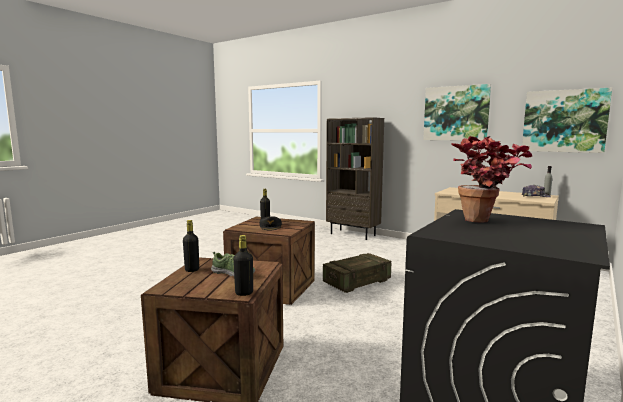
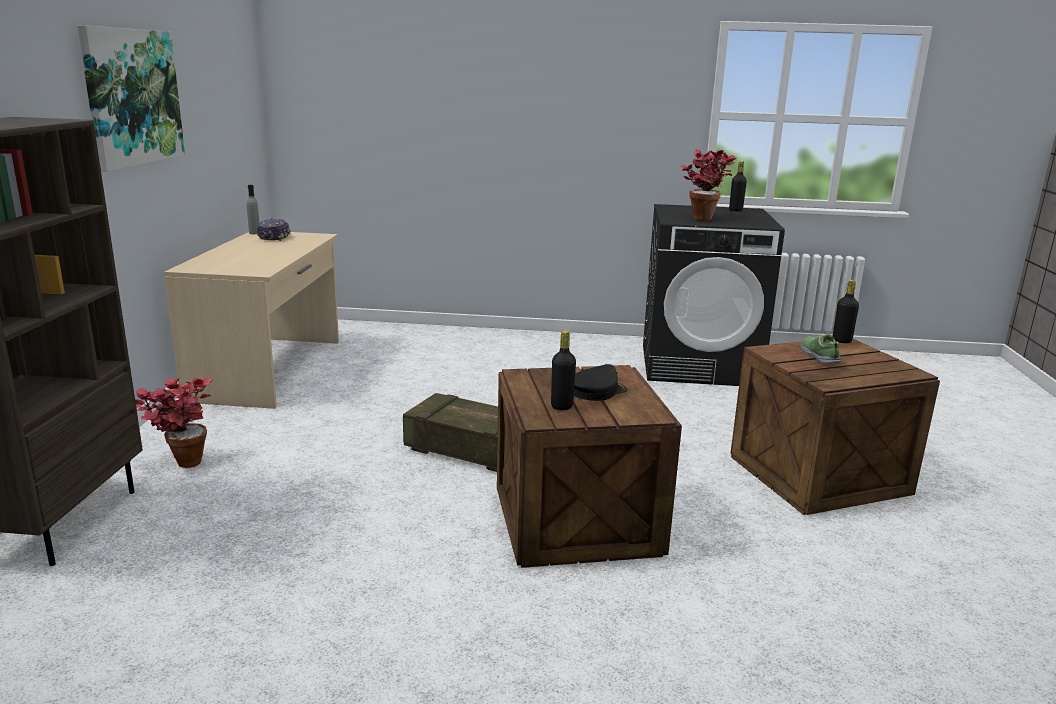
camera: 120 degrees left, 10 degrees up
(192, 270) = (855, 377): black bottle -> black bottle (735, 210)
(385, 244) = (180, 462): none -> potted plant
(564, 121) = (232, 107): picture -> none

